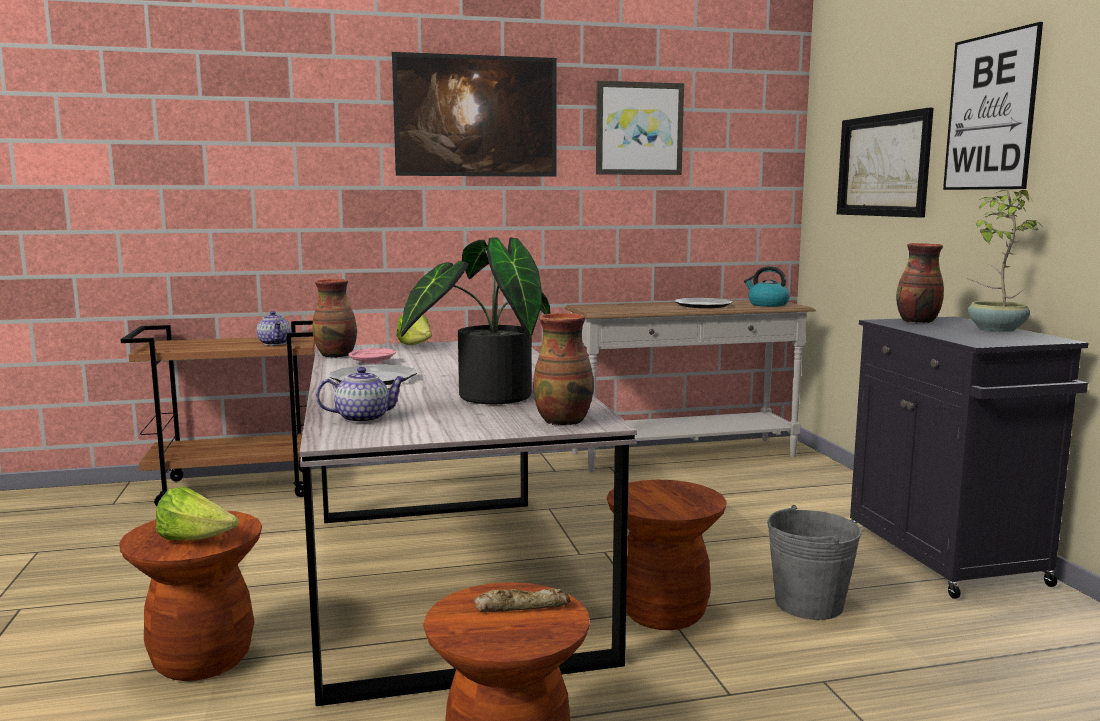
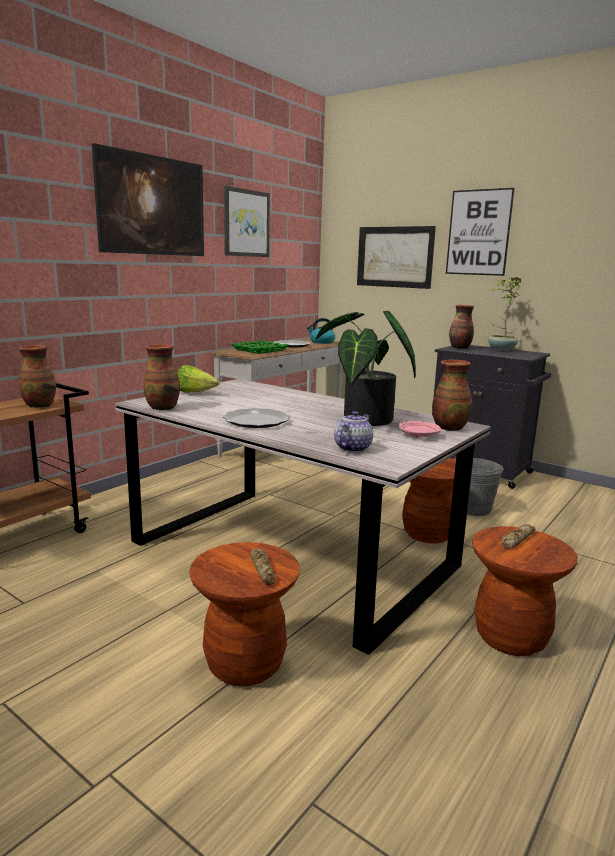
camera: 40 degrees left, 5 degrees up
(196, 540) = (263, 570): lettuce -> bread
(275, 343) = (40, 405): teapot -> vase
(372, 362) = (209, 409): pink plate -> pink plate (418, 435)
(632, 307) = (259, 350): none -> green tray

